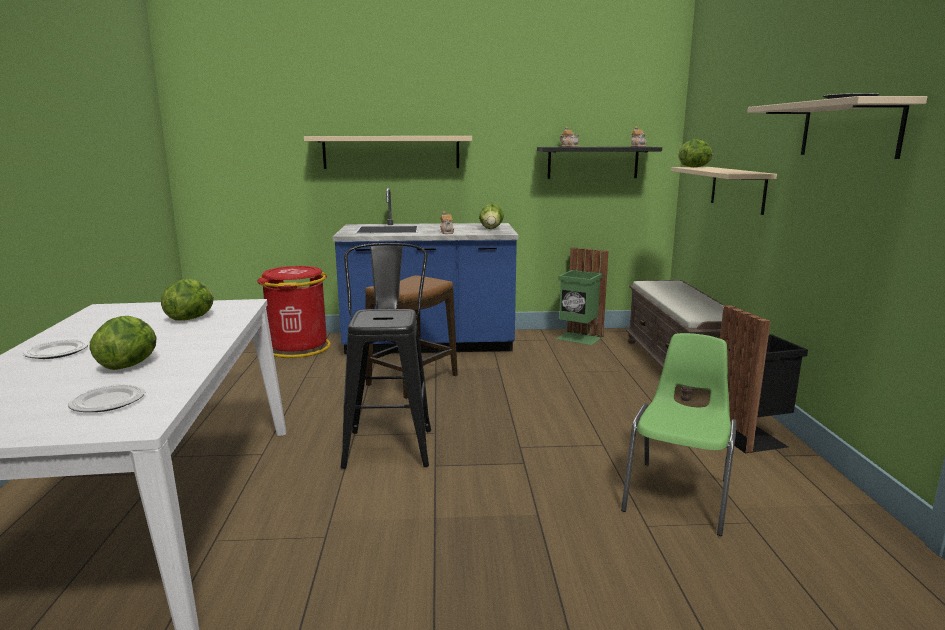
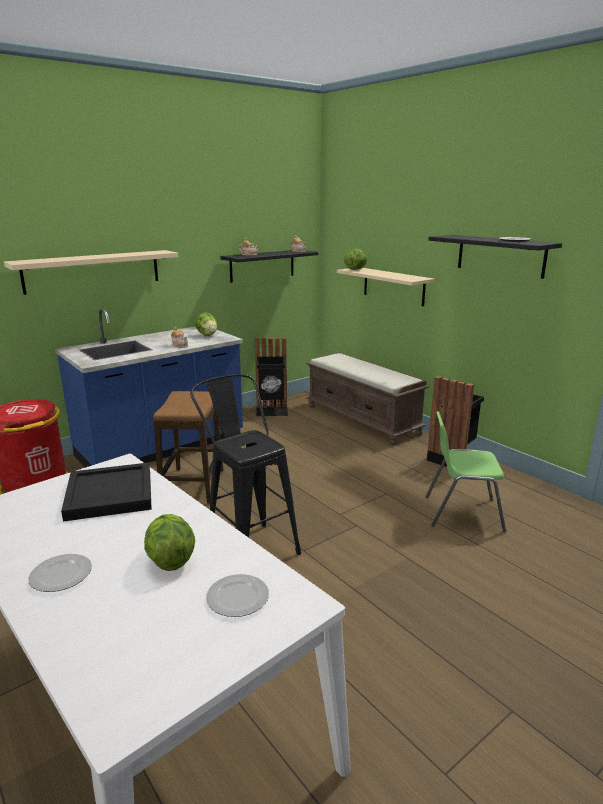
camera: 35 degrees left, 5 degrees up
(192, 318) = (109, 495): lettuce -> black tray
(579, 338) = (272, 411): green trash can -> black trash can
(679, 495) = (461, 512): green chair -> green chair turned 75 degrees counterclockwise
(849, 129) = (500, 255): beige shelf -> black shelf

